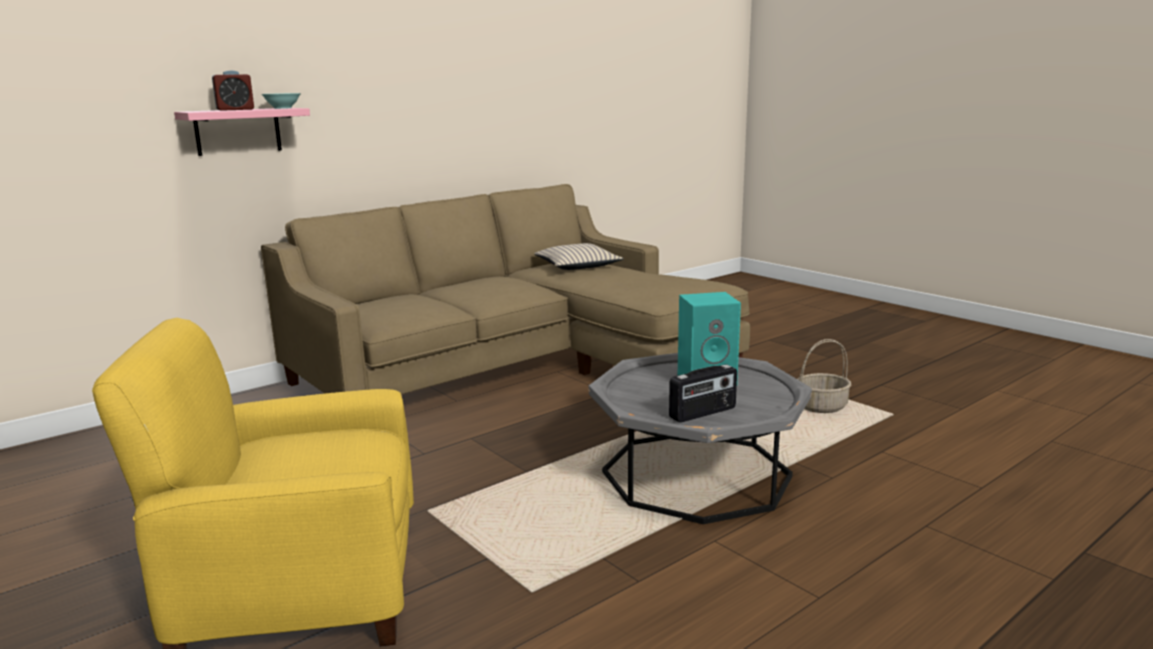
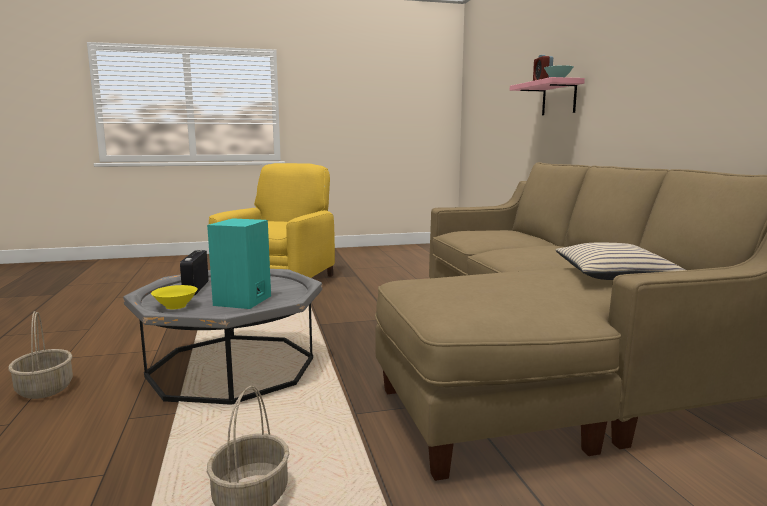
camera: 115 degrees right, 5 degrees down
(763, 398) = (175, 306): none -> yellow bowl
(874, 552) = (44, 389): none -> basket

